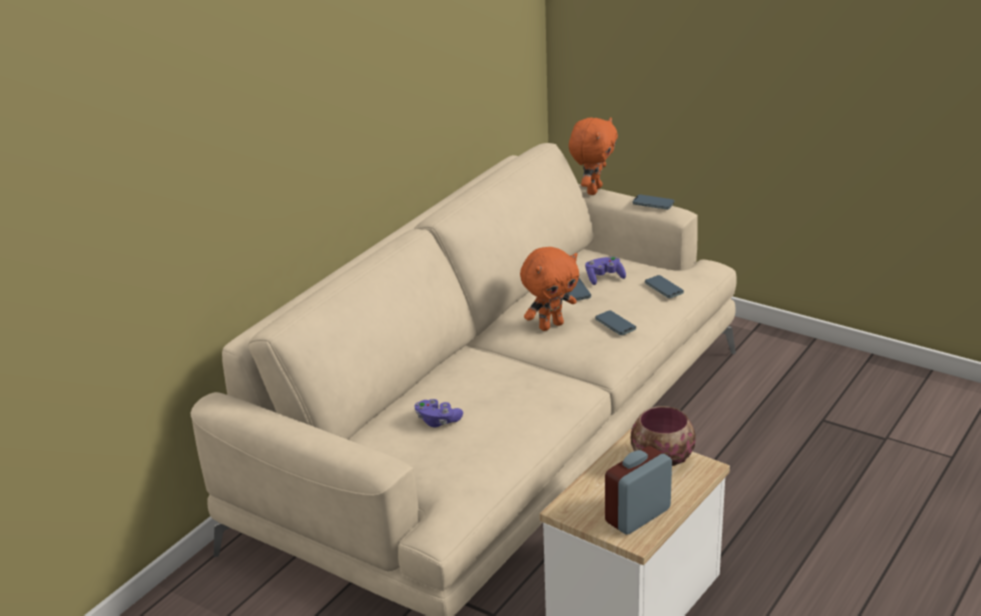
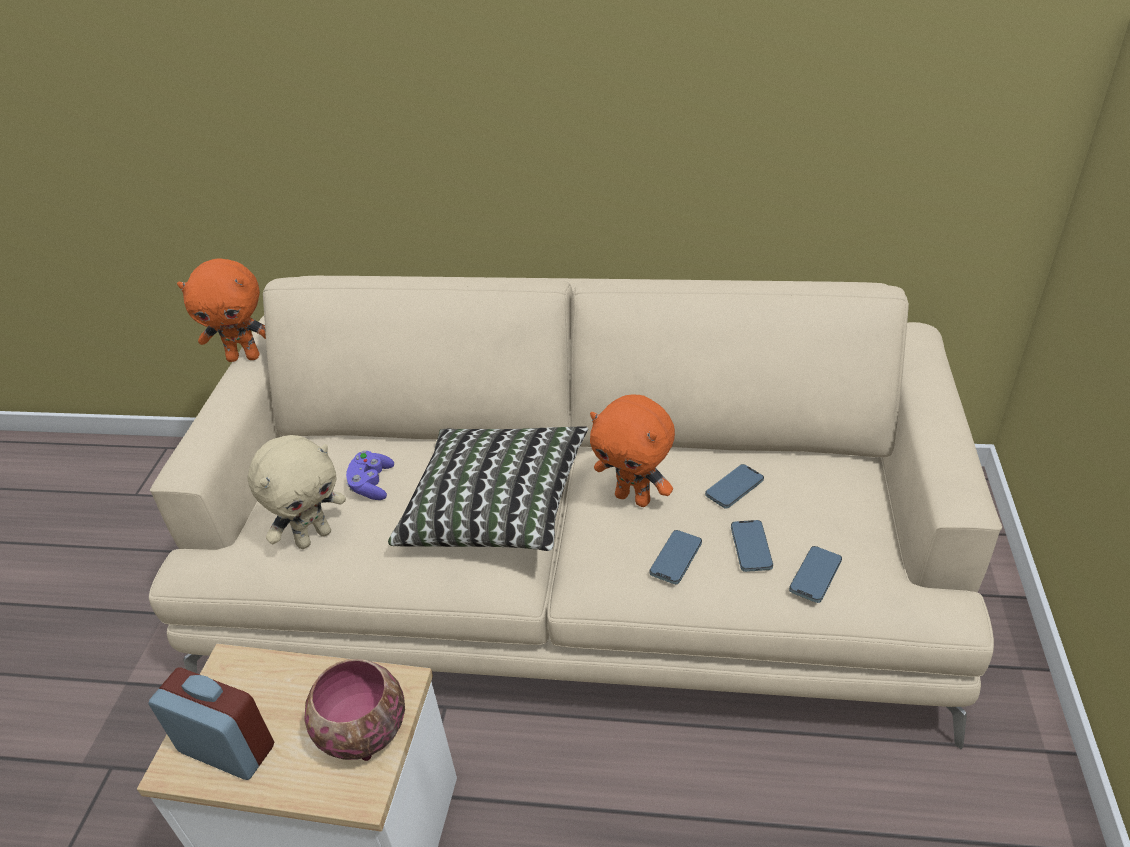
camera: 65 degrees right, 10 degrees up
(469, 456) = (313, 537): none -> beige plush toy
(514, 377) = (495, 511): none -> pillow
(593, 190) = (938, 394): orange plush toy -> orange plush toy (244, 357)
(604, 278) = (792, 503): purple game controller -> none
(653, 204) = (958, 466): phone -> phone (751, 548)

